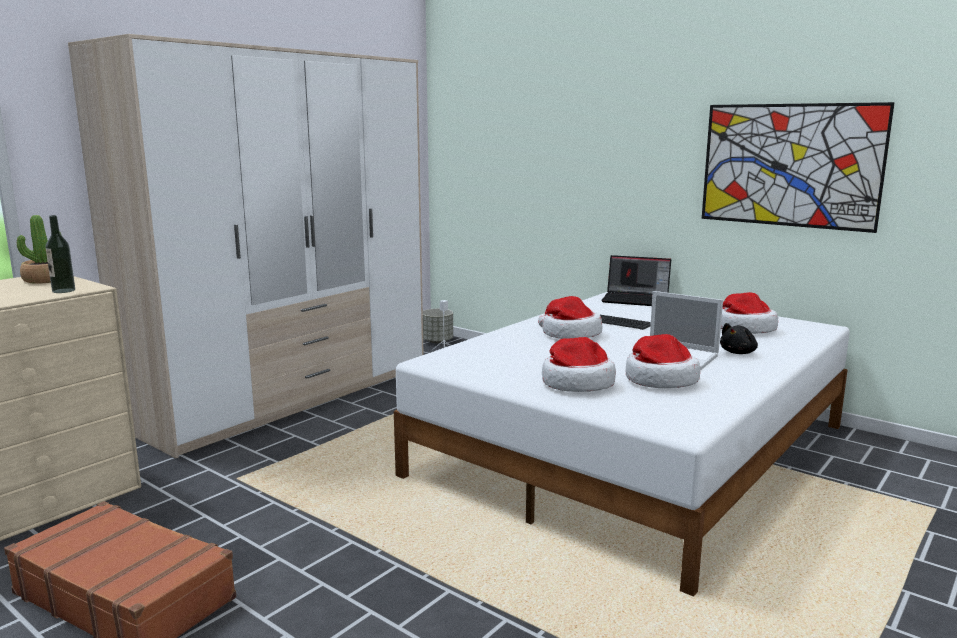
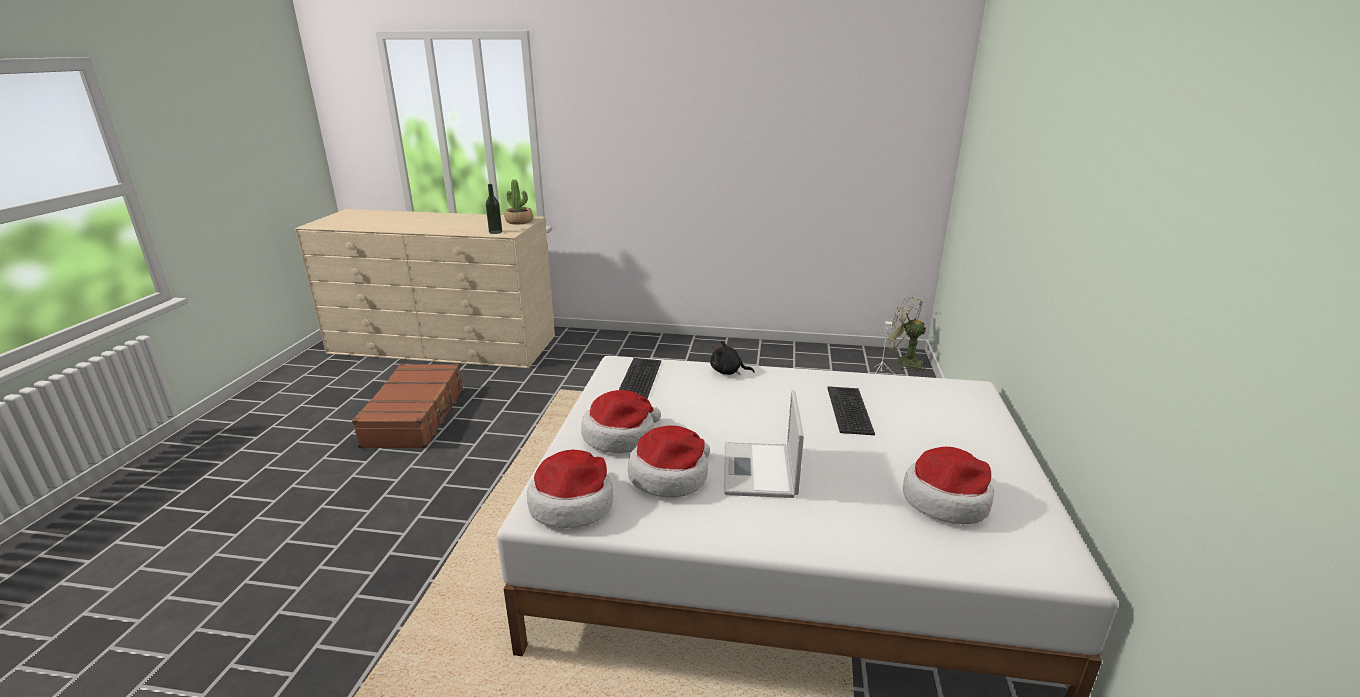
camera: 60 degrees right, 10 degrees up
(289, 396) = (701, 353): wardrobe -> none
(437, 341) = (903, 362): grey planter -> green fan
(474, 360) = (640, 378): none -> keyboard
(569, 334) = (770, 399): hat -> hat (572, 503)
(636, 299) = (970, 404): laptop -> none
(738, 353) = (827, 511): black plush toy -> black plush toy (728, 372)
(789, 165) = (1147, 295): picture -> none

